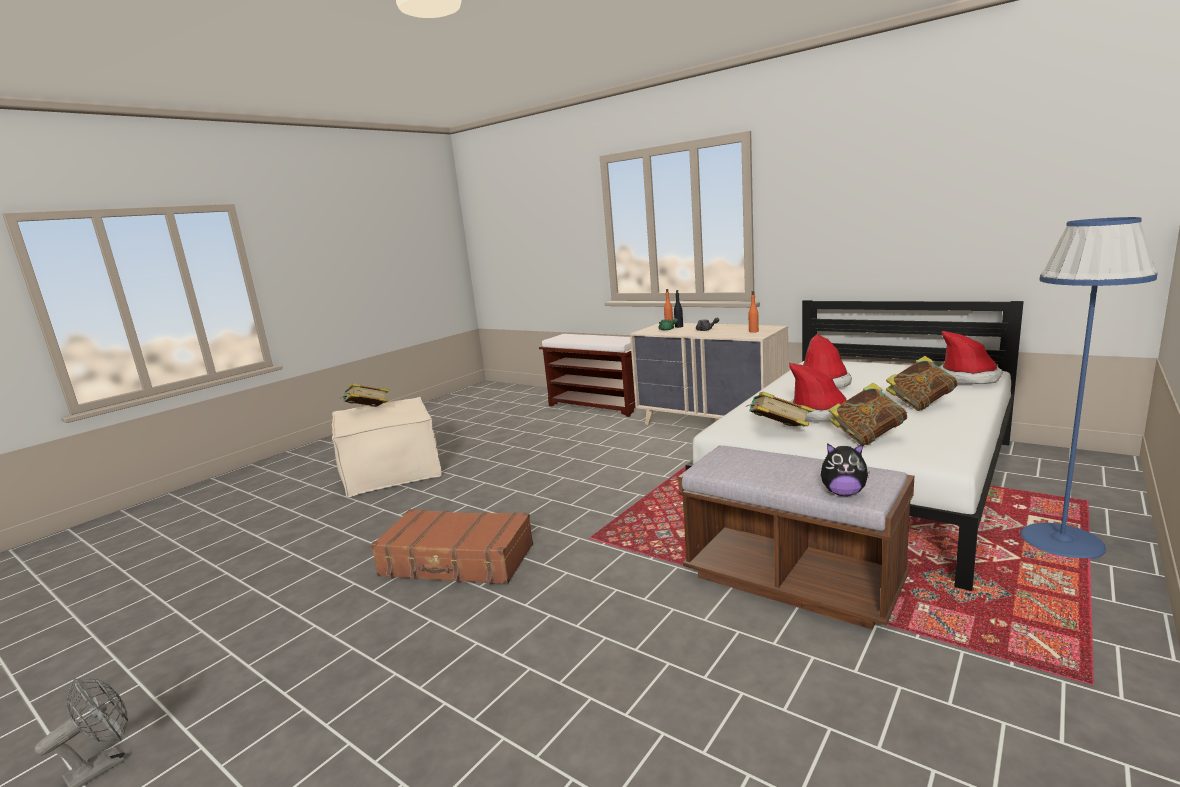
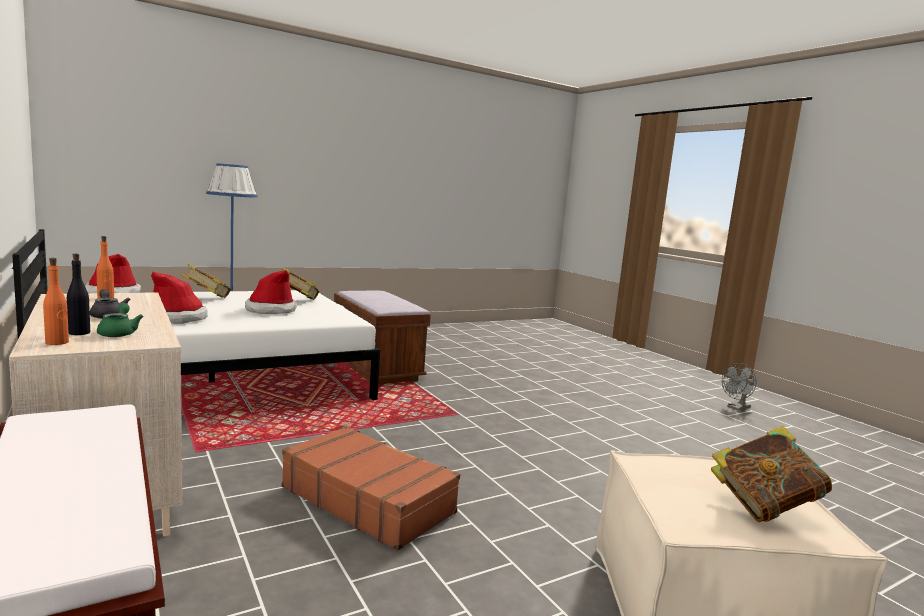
camera: 160 degrees left, 5 degrees down
(457, 561) = (570, 432): brown suitcase -> brown suitcase (368, 499)
(778, 432) = (325, 312): book -> none
(843, 493) = (383, 292): plush toy -> none

